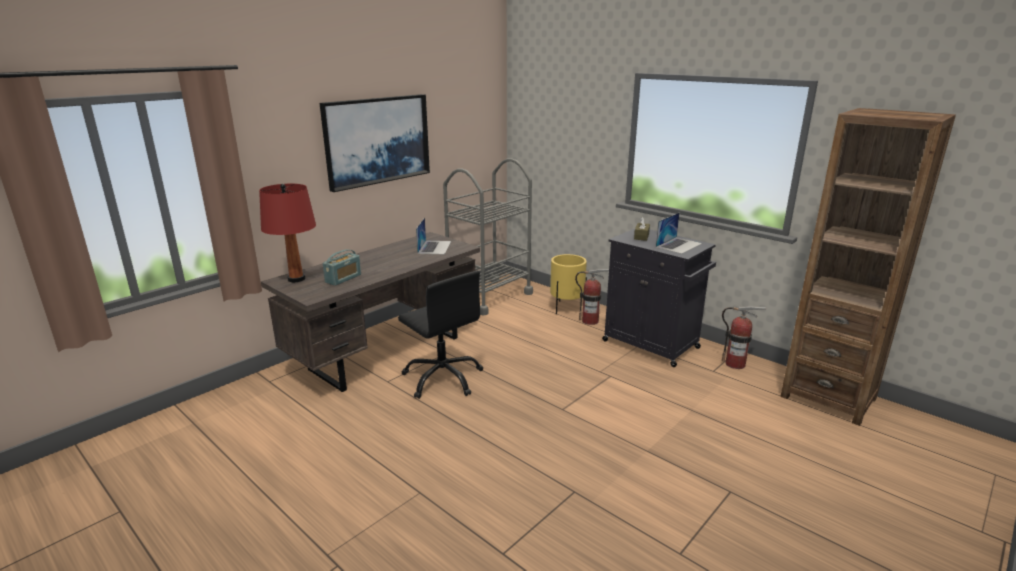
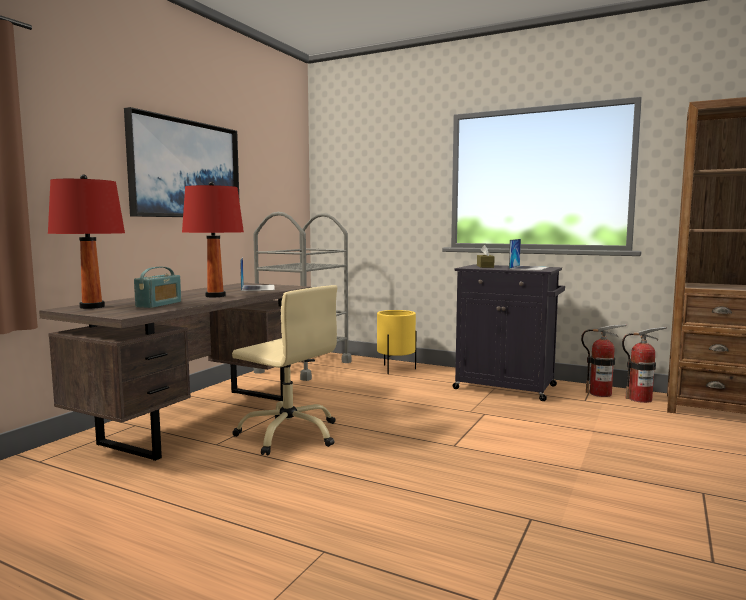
camera: 15 degrees left, 15 degrees down
(391, 264) = (215, 296): none -> red table lamp
(443, 378) = (289, 434): black office chair -> beige office chair
(590, 321) = (428, 376): fire extinguisher -> fire extinguisher (640, 399)

